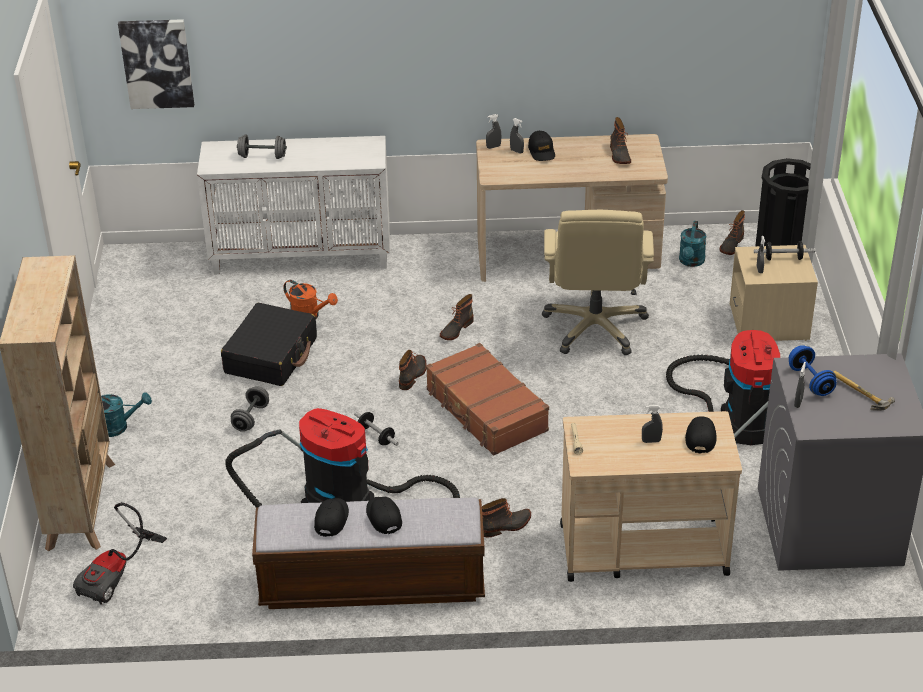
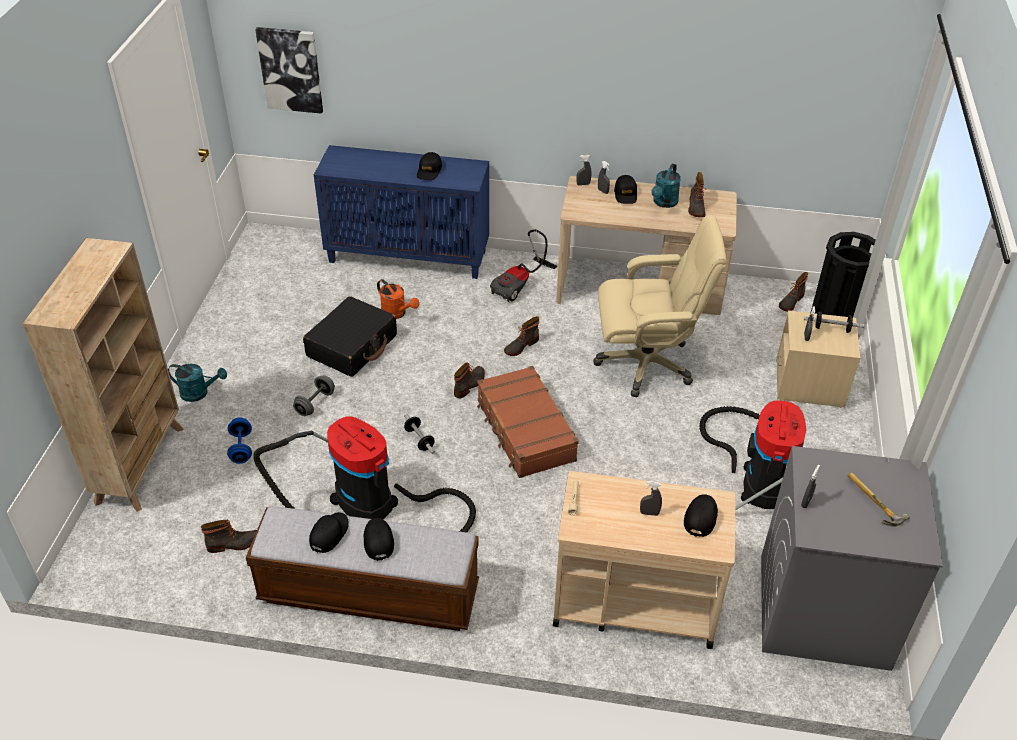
camera: 10 degrees right, 5 degrees up
(118, 575) = (146, 542): vacuum cleaner -> vacuum cleaner (521, 285)
(262, 156) = (375, 166): grey dumbbell -> none
(302, 255) = (409, 256): white cabinet -> blue cabinet
(323, 154) = (429, 171): none -> black cap
(506, 526) = (511, 554): boot -> boot (233, 544)
(595, 327) = (646, 363): beige office chair -> beige office chair turned 105 degrees counterclockwise
(691, 262) = (750, 313): turquoise watering can -> turquoise watering can (664, 203)
(810, 381) = (824, 479): blue dumbbell -> blue dumbbell (241, 448)

